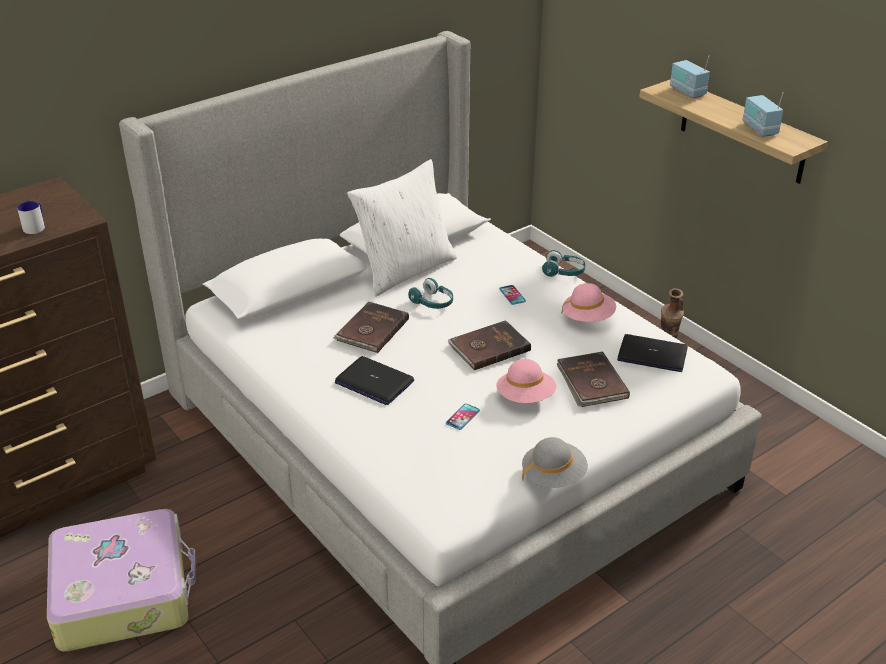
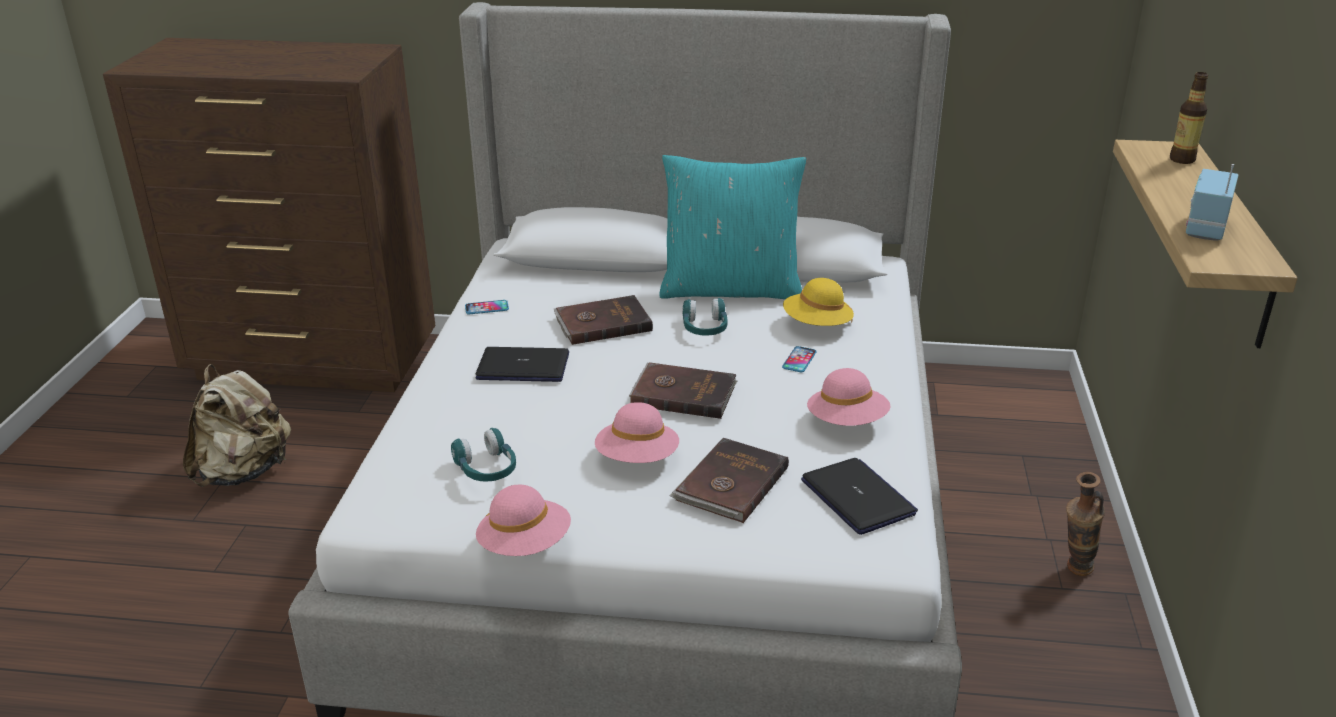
camera: 45 degrees right, 5 degrees down
(36, 226) = (308, 69): mug -> none
(124, 592) = (244, 472): suitcase -> beige backpack
(374, 382) = (523, 366): laptop -> laptop turned 105 degrees clockwise
(405, 270) = (731, 289): white pillow -> turquoise pillow
(463, 417) = (538, 438): phone -> phone (487, 308)
(487, 269) = (817, 325): none -> yellow hat
(553, 476) = (525, 545): grey hat -> pink hat
(563, 272) = (902, 366): turquoise headphones -> turquoise headphones (486, 469)
(687, 92) = (1182, 160): radio -> bottle

